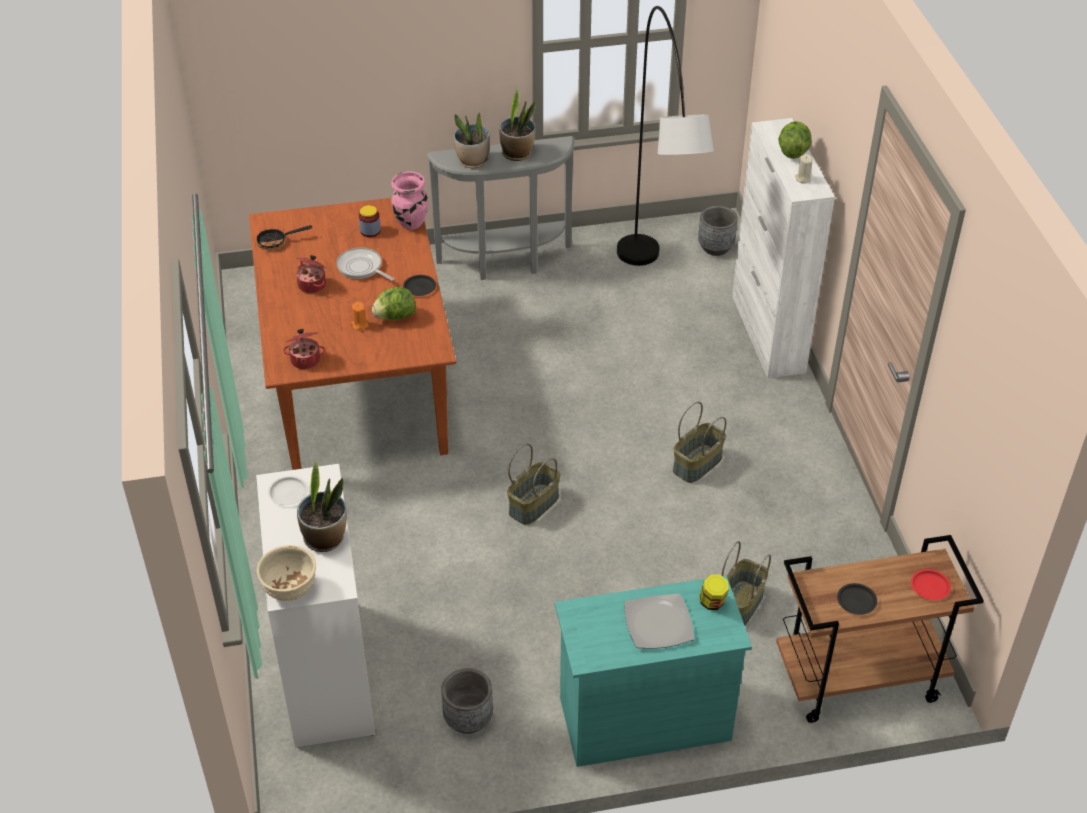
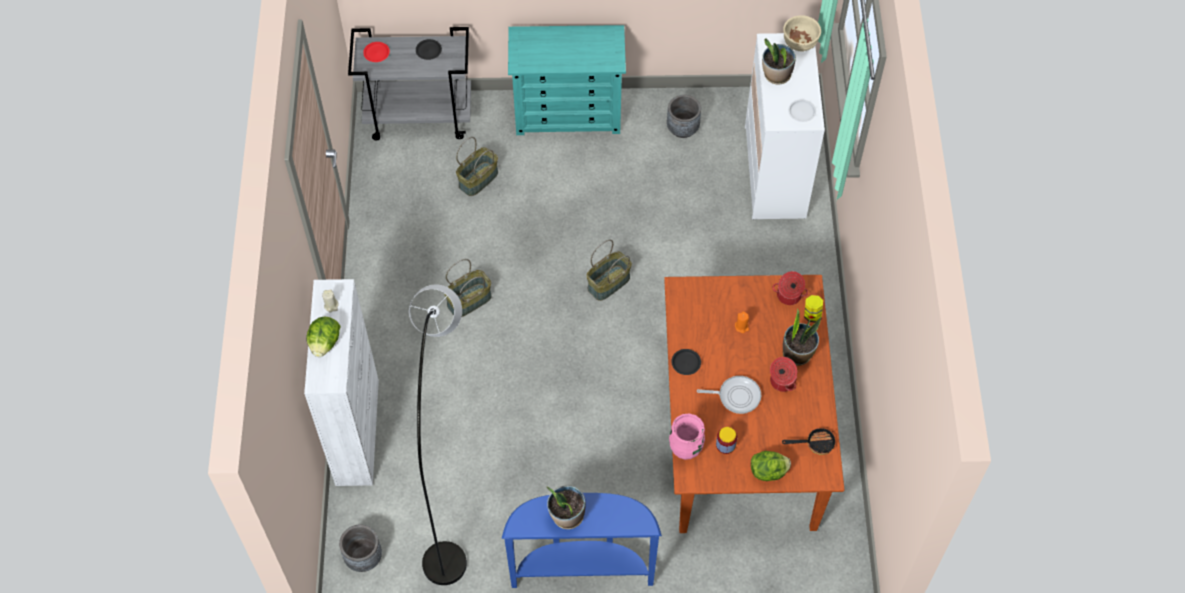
camera: 170 degrees left, 15 degrees up
(361, 268) = (736, 396): frying pan -> frying pan turned 45 degrees counterclockwise
(395, 317) = (710, 331): lettuce -> lettuce (768, 472)
(473, 161) = (614, 510): potted plant -> potted plant (797, 353)
(506, 263) = (582, 569): grey console table -> blue console table
(658, 624) = (563, 47): plate -> none
(712, 602) = (523, 56): jar -> jar (812, 315)
(857, 680) = (420, 117): brown cart -> grey cart

